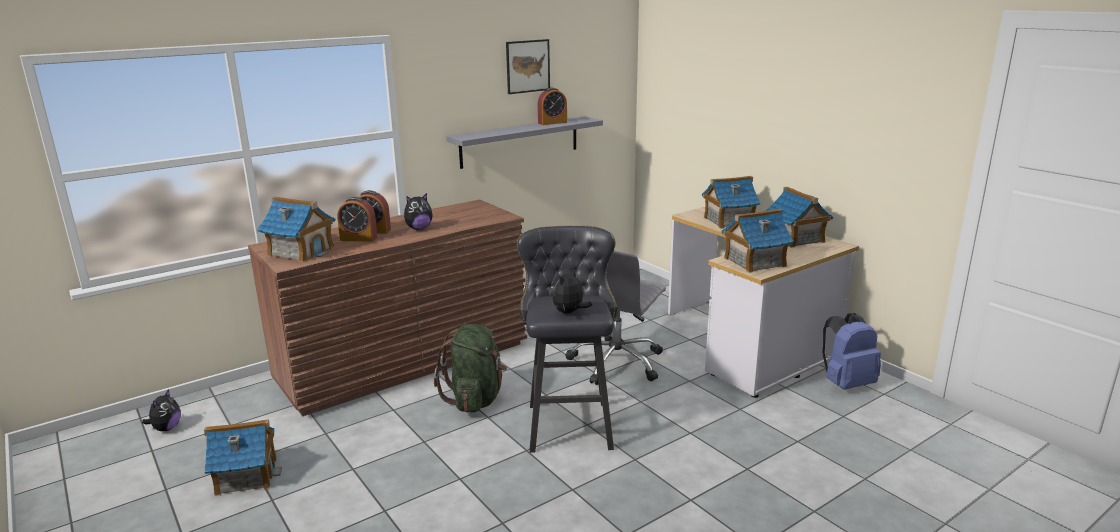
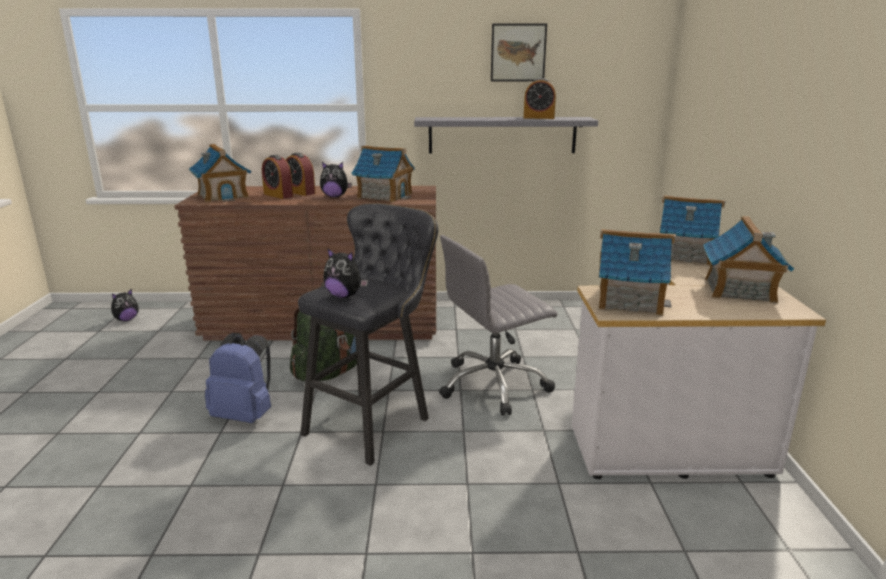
camera: 35 degrees right, 0 degrees up
(246, 476) = (112, 368): toy house -> toy house (384, 196)
(570, 312) = (344, 296): plush toy -> plush toy turned 135 degrees counterclockwise
(846, 383) = (745, 512): blue backpack -> blue backpack (245, 415)

